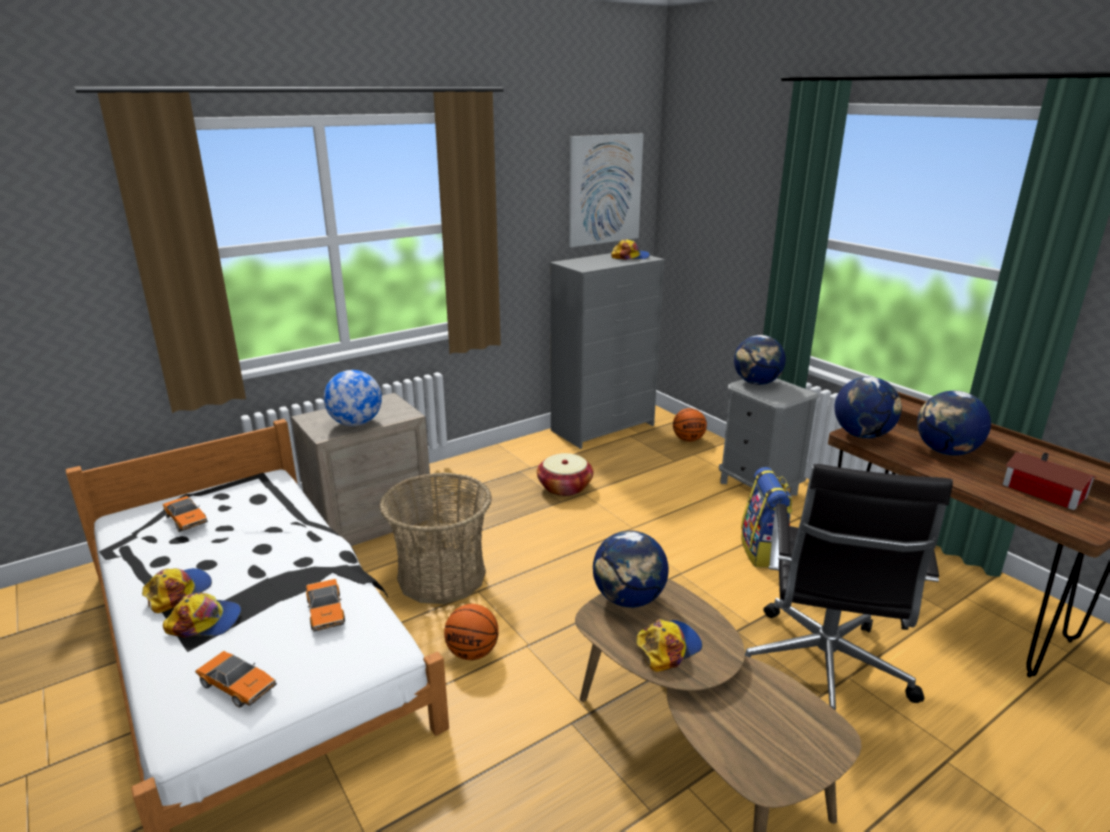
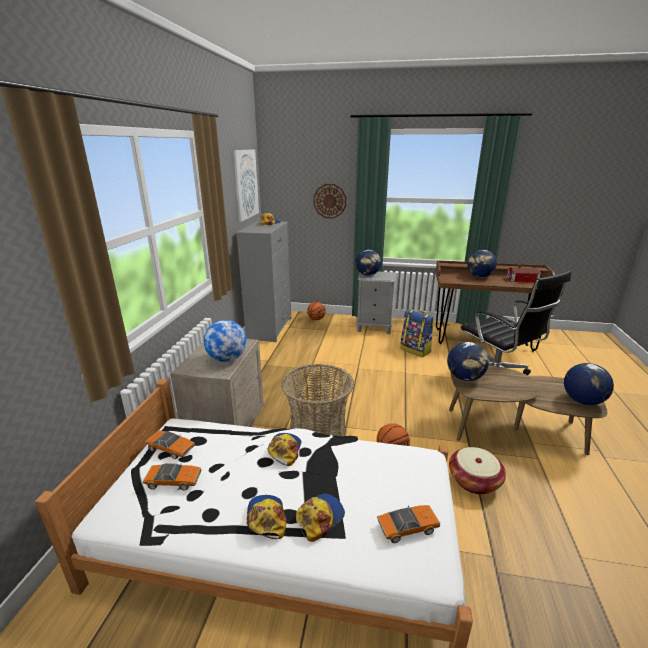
camera: 45 degrees left, 0 degrees up
(326, 612) = (369, 464): toy car -> toy car (171, 448)
(565, 487) = (300, 362): basket -> basket (474, 480)
(668, 647) = (507, 386): cap -> cap (285, 450)
(745, 233) = (329, 201): none -> wall clock
(862, 435) = (449, 279): globe -> globe (582, 401)

